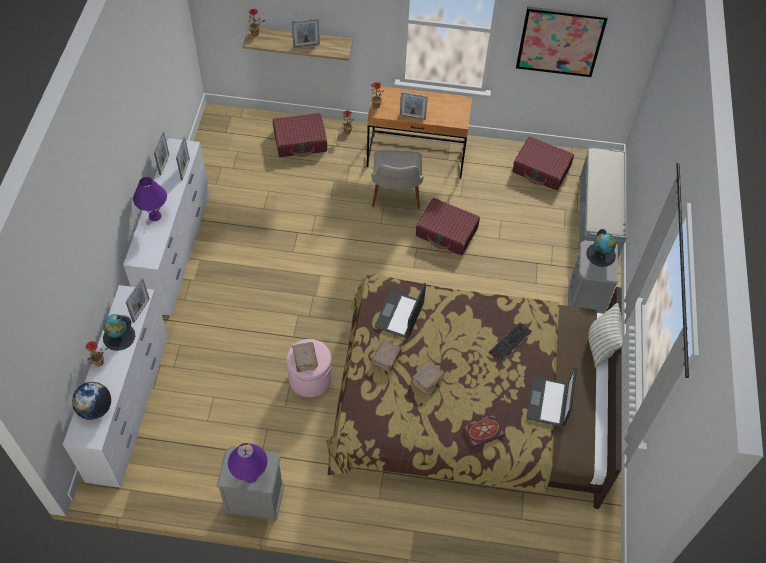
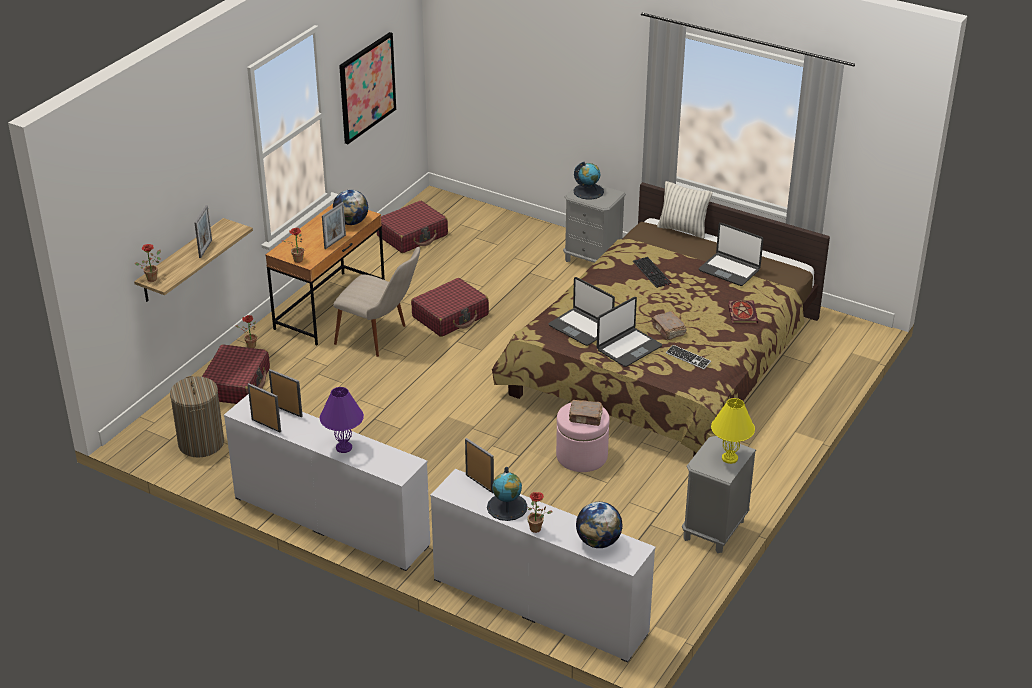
camera: 65 degrees left, 20 degrees down
(229, 149) = (201, 443): none -> laundry basket
(251, 476) = (729, 458): purple table lamp -> yellow table lamp
(387, 358) = (628, 348): brown book -> laptop
(393, 406) = (688, 358): none -> keyboard
(445, 116) = (351, 222): none -> globe
(596, 222) = (503, 224): grey bench -> none

